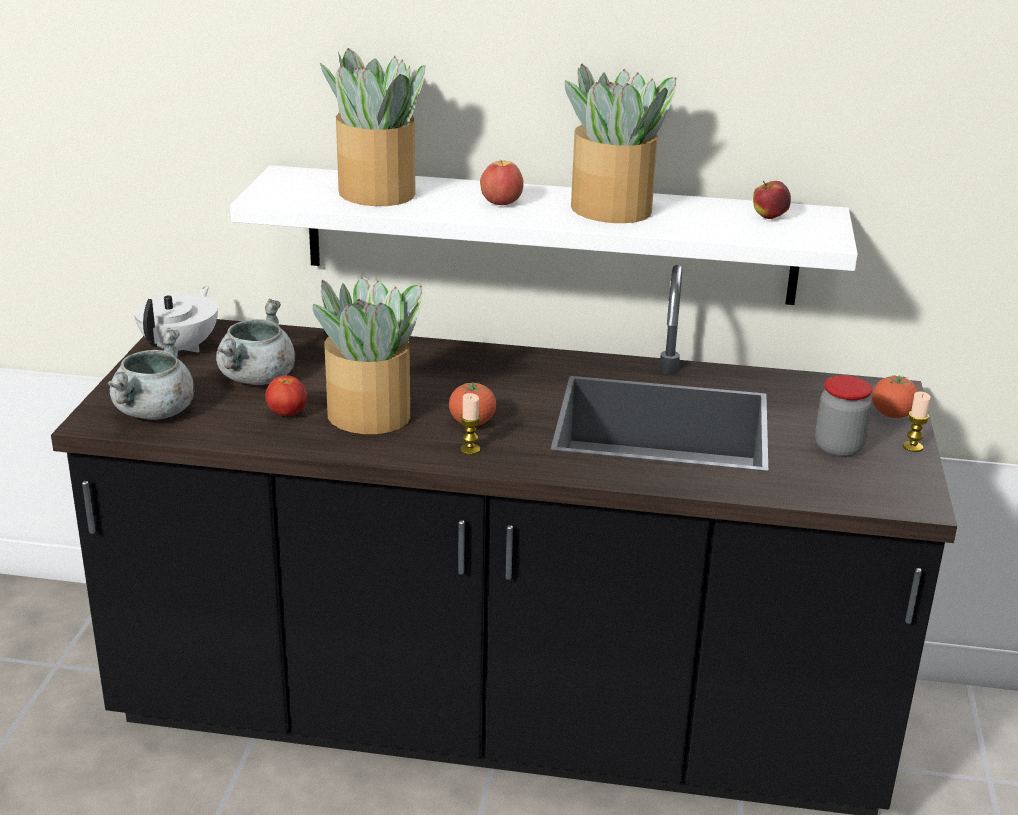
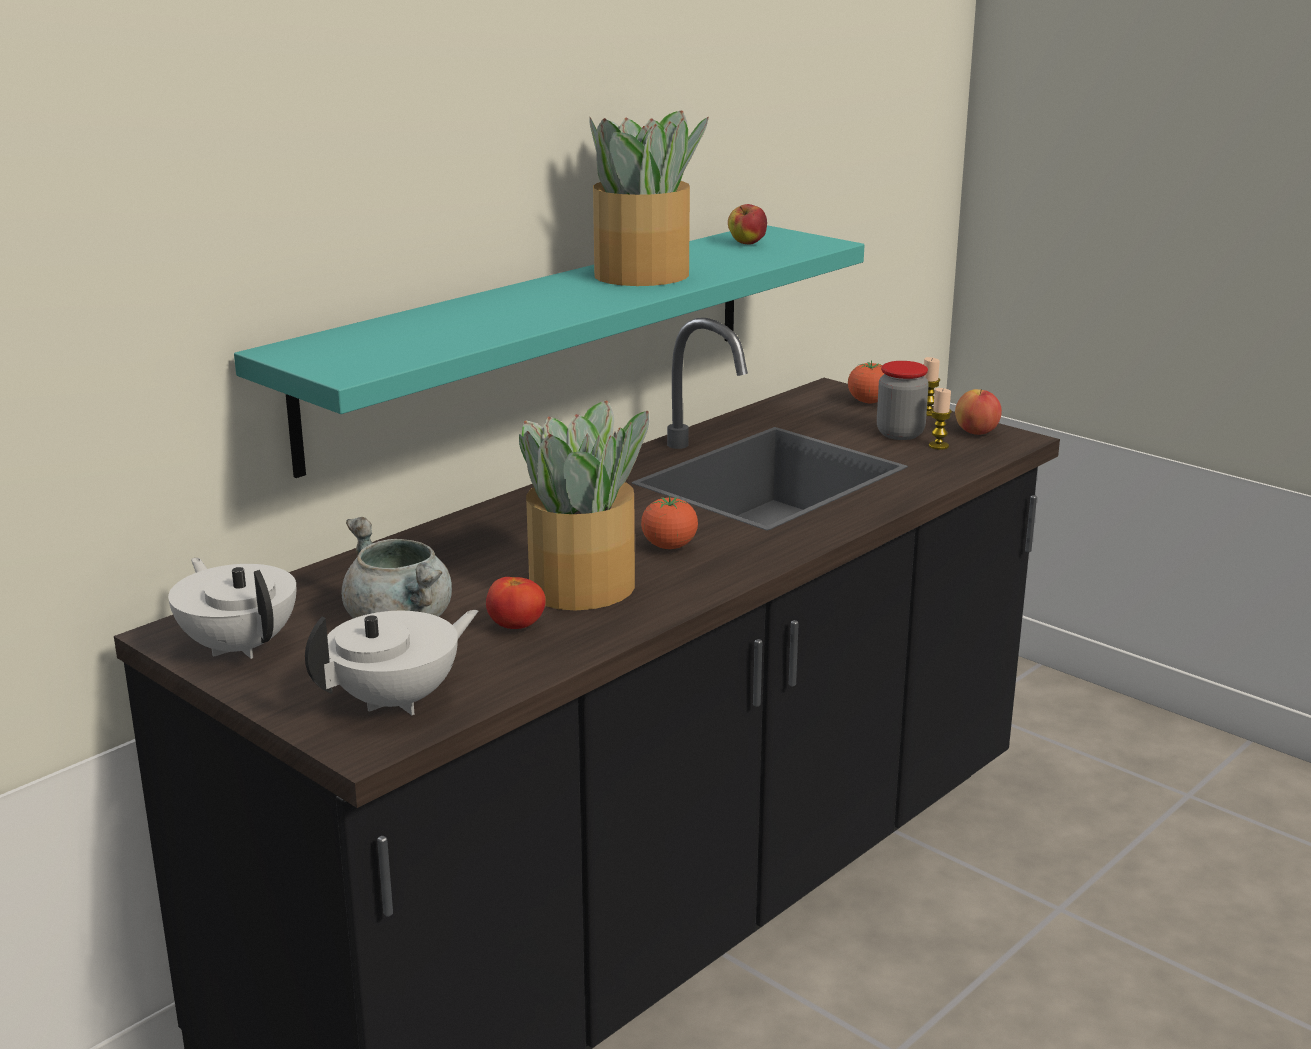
camera: 55 degrees left, 5 degrees down
(155, 412) = (398, 701): grey cooking pot -> white teapot
(377, 193) = (433, 331): potted plant -> none
(470, 449) = (723, 562): candle -> candle (938, 446)
(501, 203) = (556, 300): apple -> apple (976, 432)
(549, 235) = (537, 339): white shelf -> turquoise shelf

